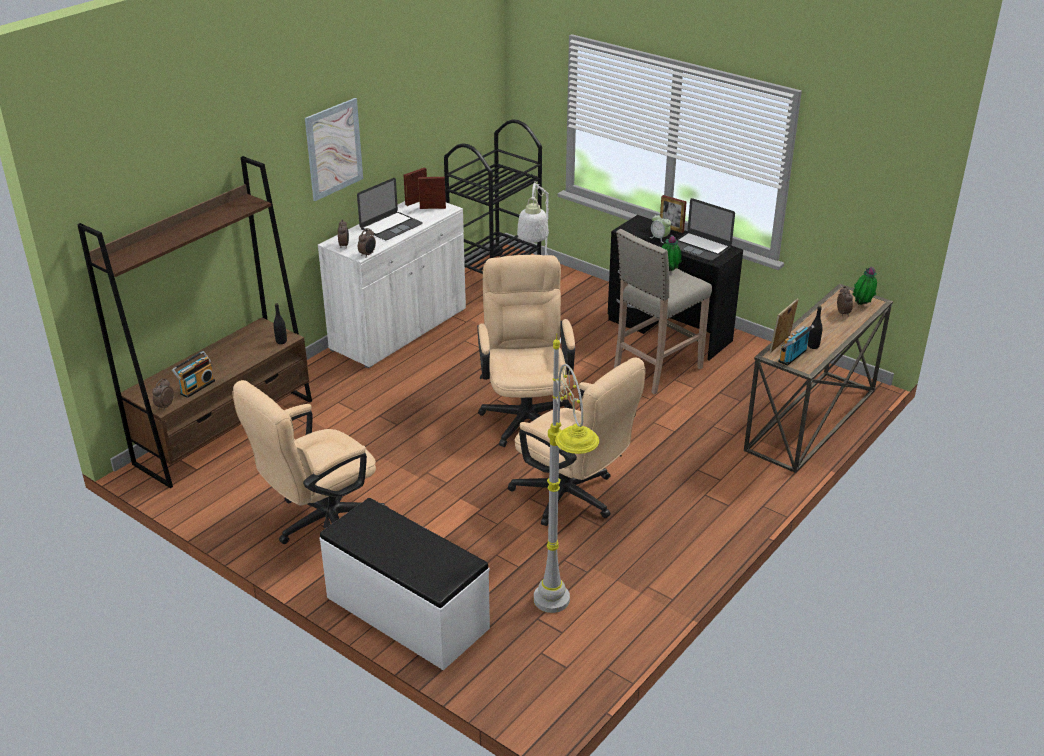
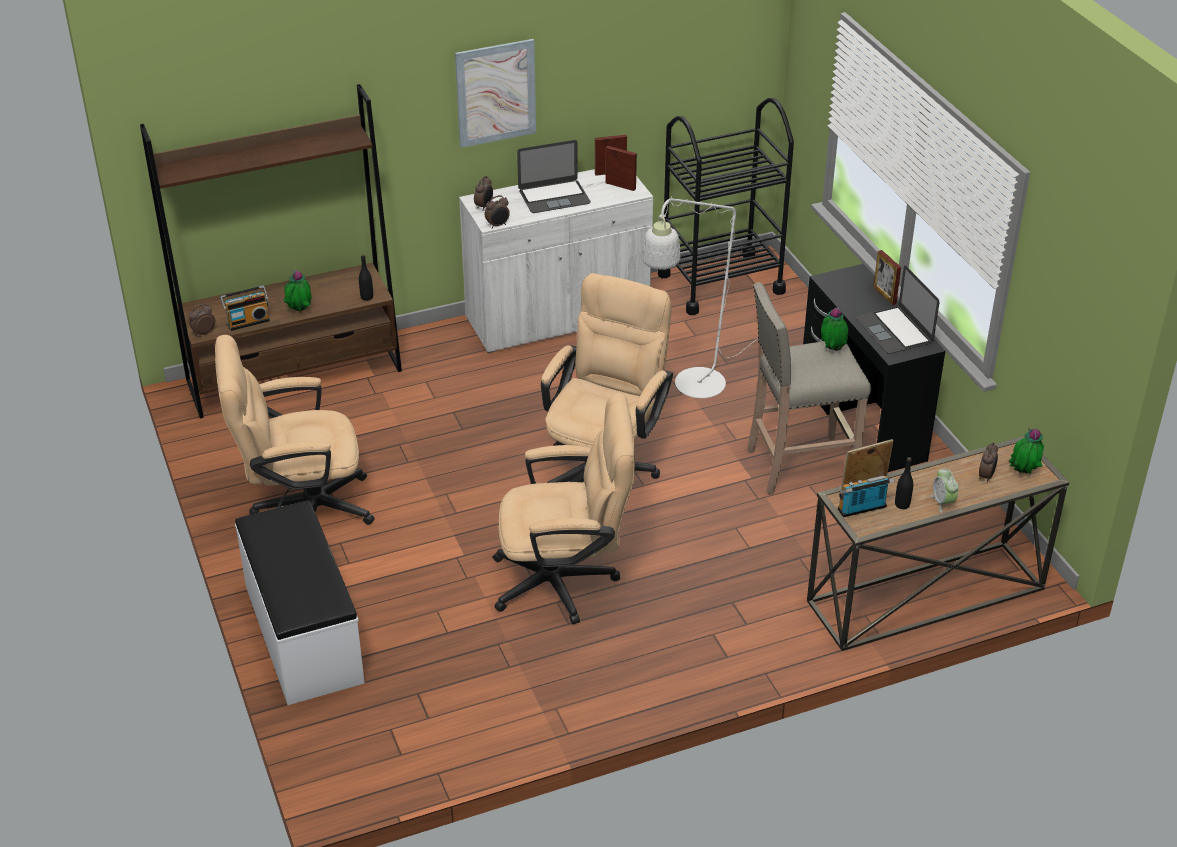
camera: 30 degrees right, 5 degrees up
(235, 367) = (299, 312): none -> potted plant
(561, 621) = (437, 706): grey floor lamp -> none
(572, 499) = (566, 581): beige office chair -> beige office chair turned 75 degrees counterclockwise
(659, 238) = (857, 304): alarm clock -> alarm clock (943, 502)

